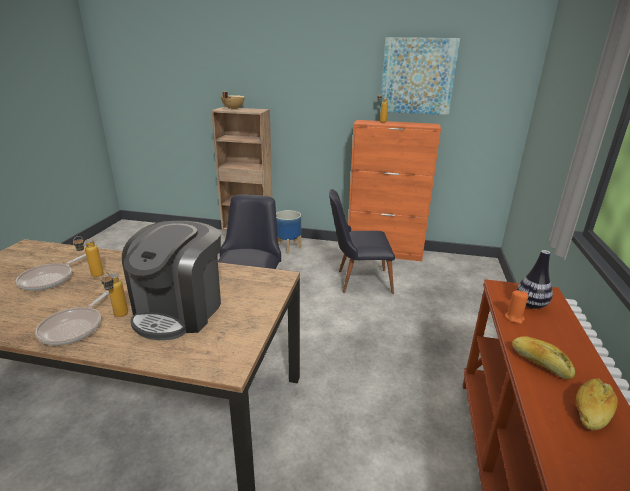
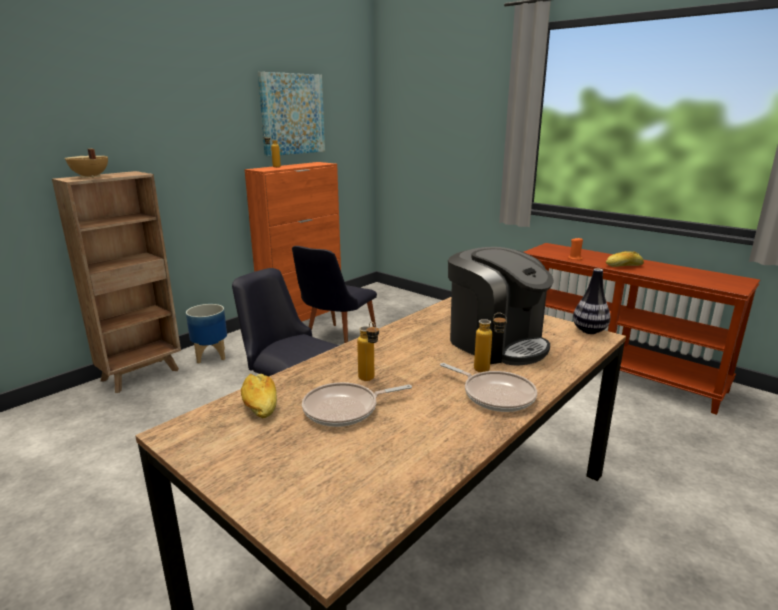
camera: 60 degrees left, 5 degrees down
(50, 279) = (345, 409): frying pan -> frying pan turned 105 degrees clockwise
(530, 305) = (562, 252): vase -> vase (589, 331)
(591, 410) = (666, 269): bread -> bread (259, 404)

